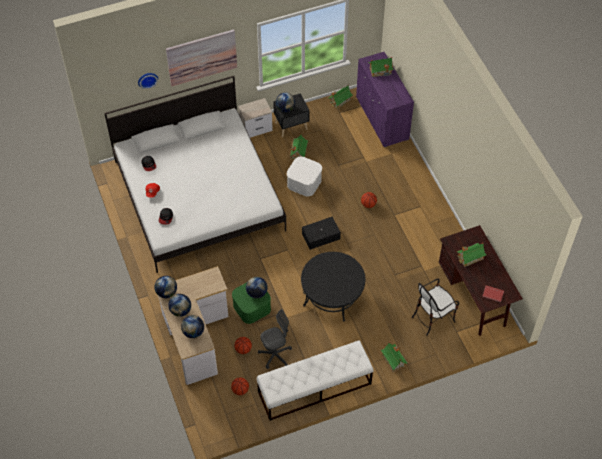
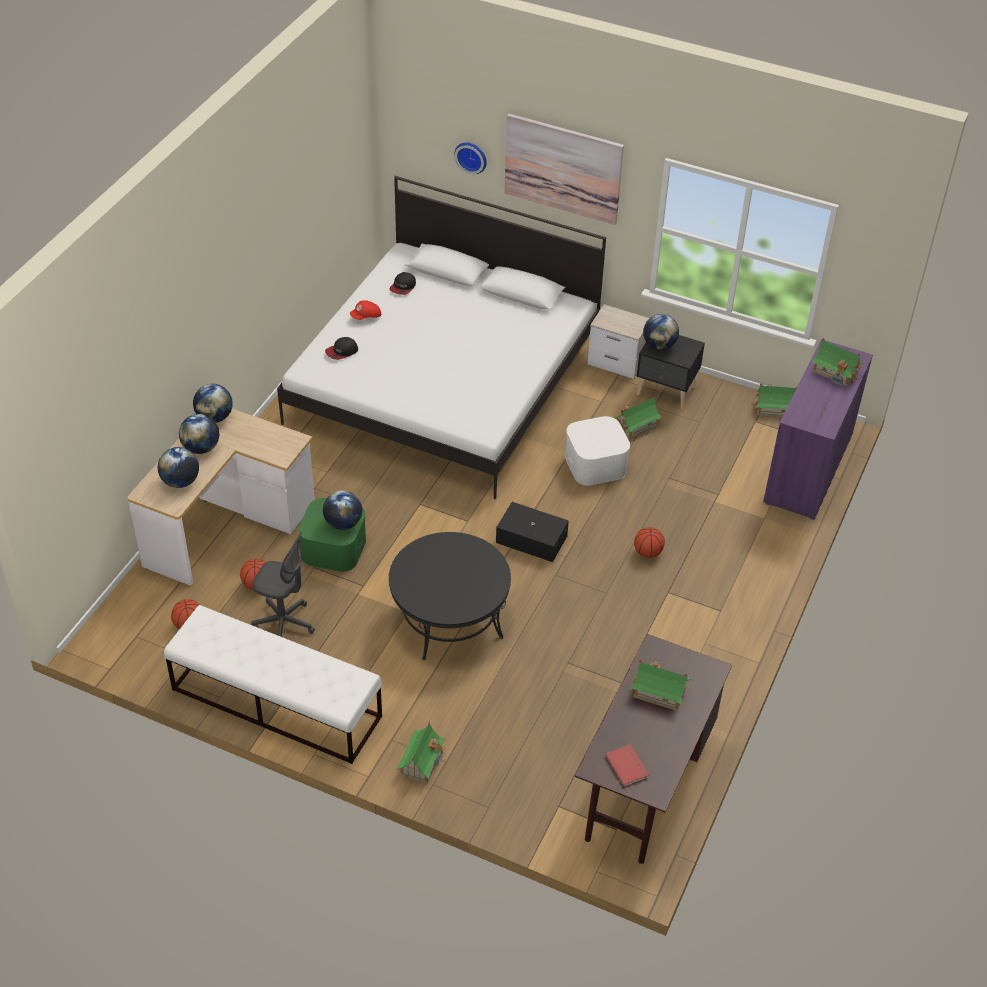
camera: 45 degrees right, 10 degrees down
(433, 317) = (548, 759): chair -> none

